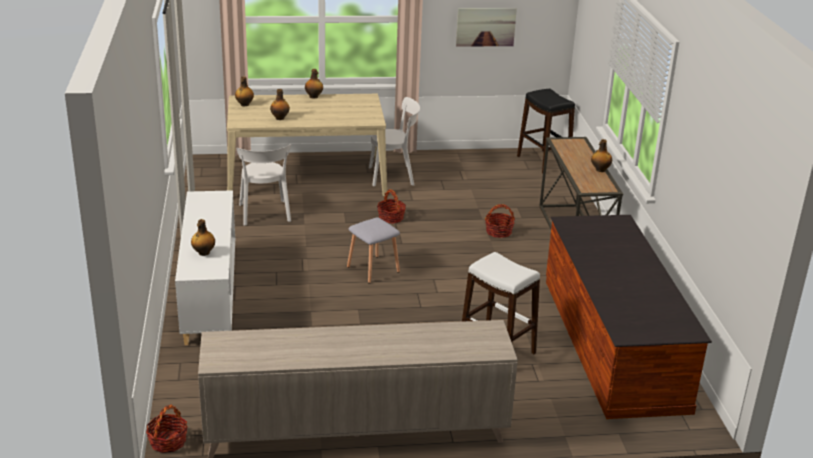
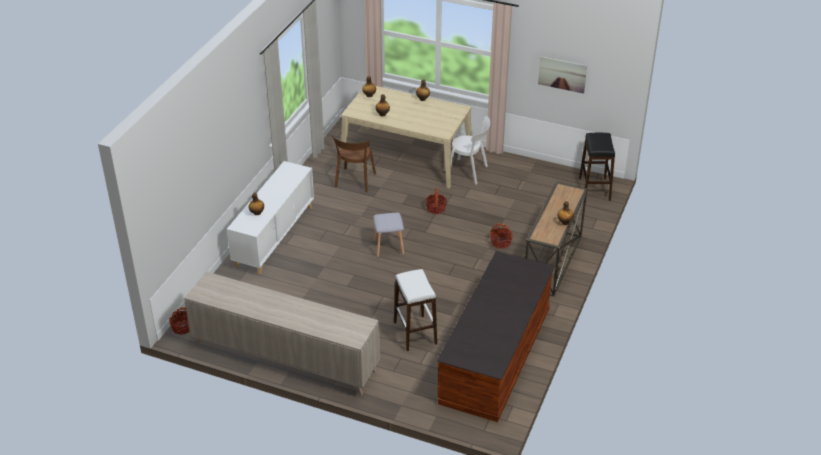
camera: 30 degrees right, 10 degrees up
(265, 214) = (355, 181): white chair -> brown chair

